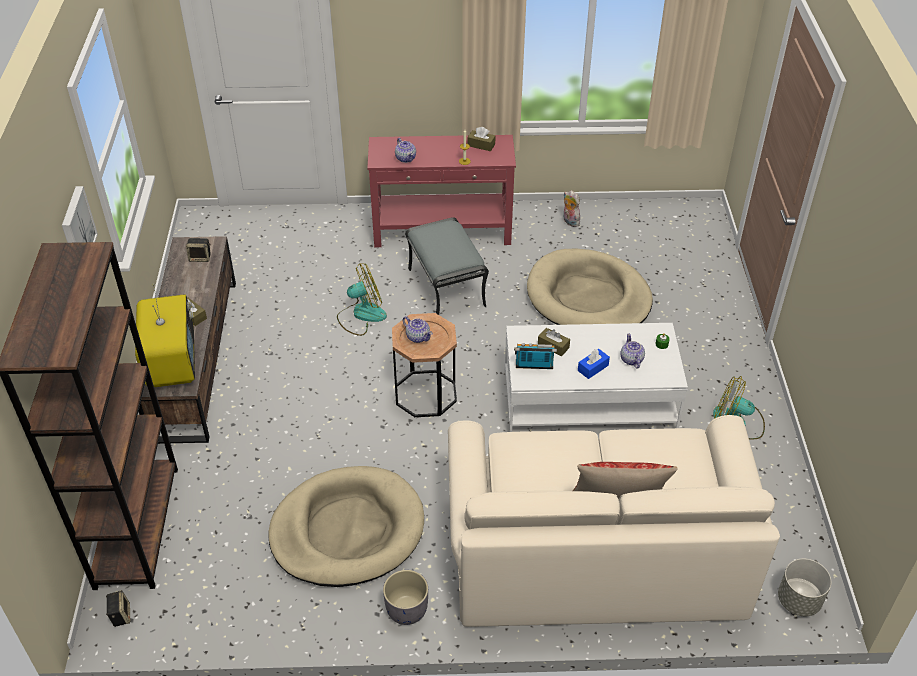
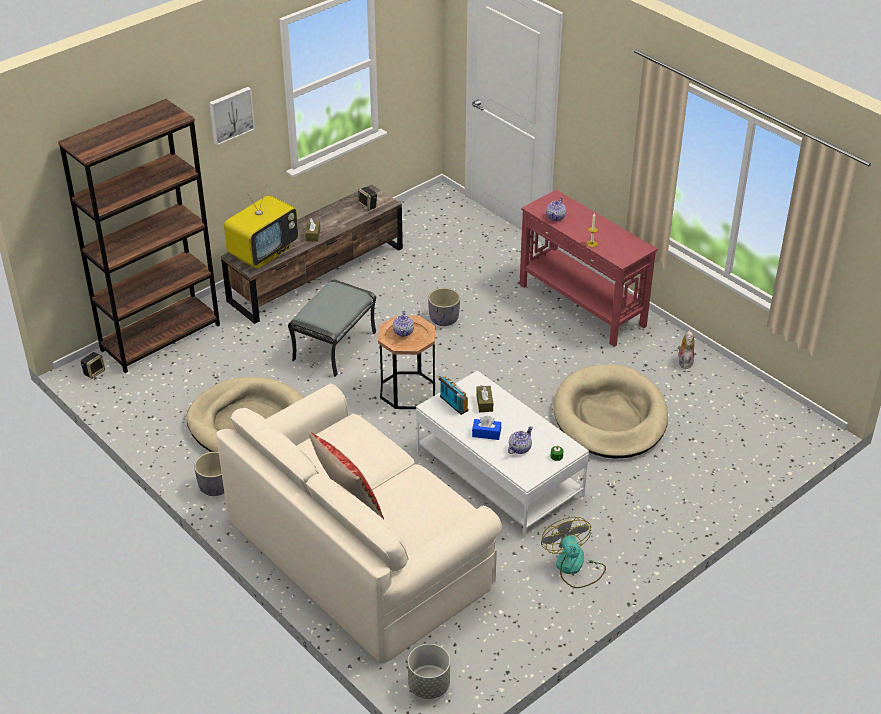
camera: 50 degrees right, 5 degrees down
(361, 315) = (444, 319): fan -> grey planter
(445, 287) = (524, 340): grey ottoman -> grey ottoman (334, 345)
(481, 145) = (622, 241): brown tissue box -> none

